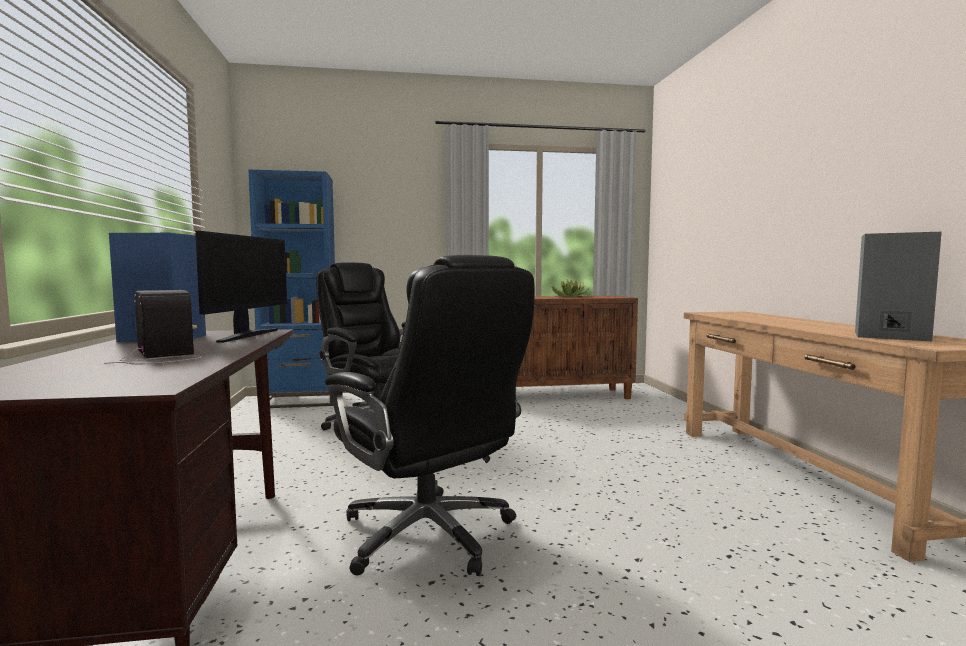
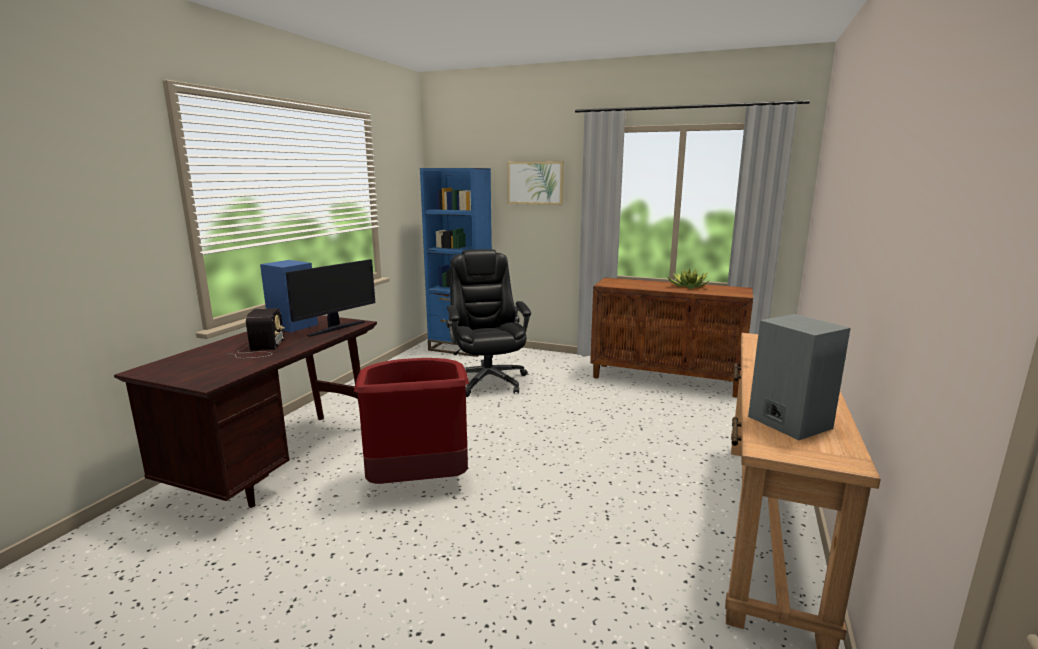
camera: 30 degrees right, 10 degrees up
(387, 199) = (535, 183): none -> picture
(430, 536) = (417, 482): black office chair -> red trash can

